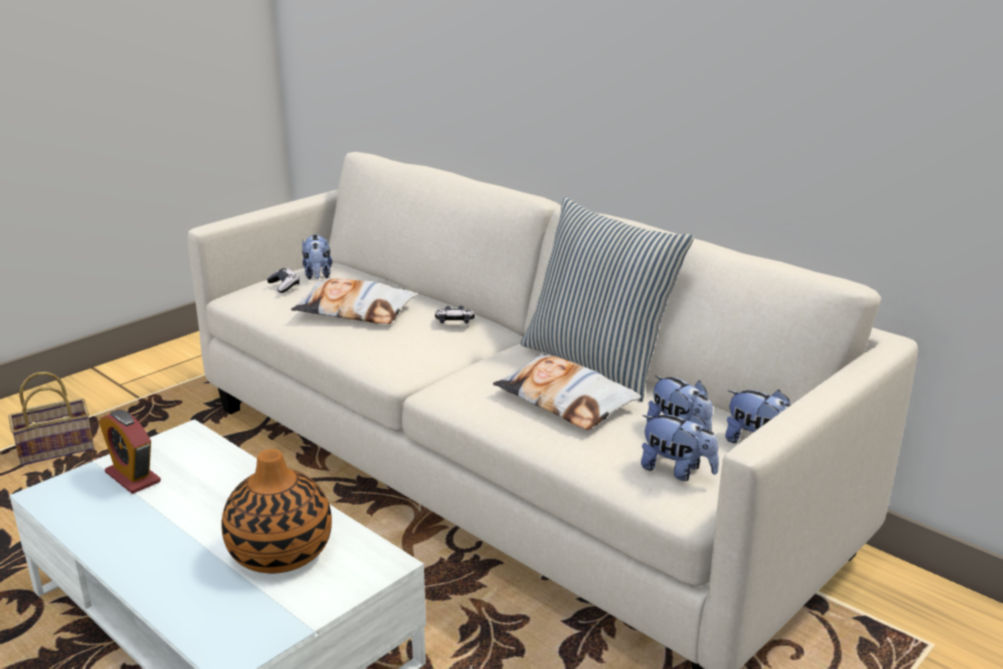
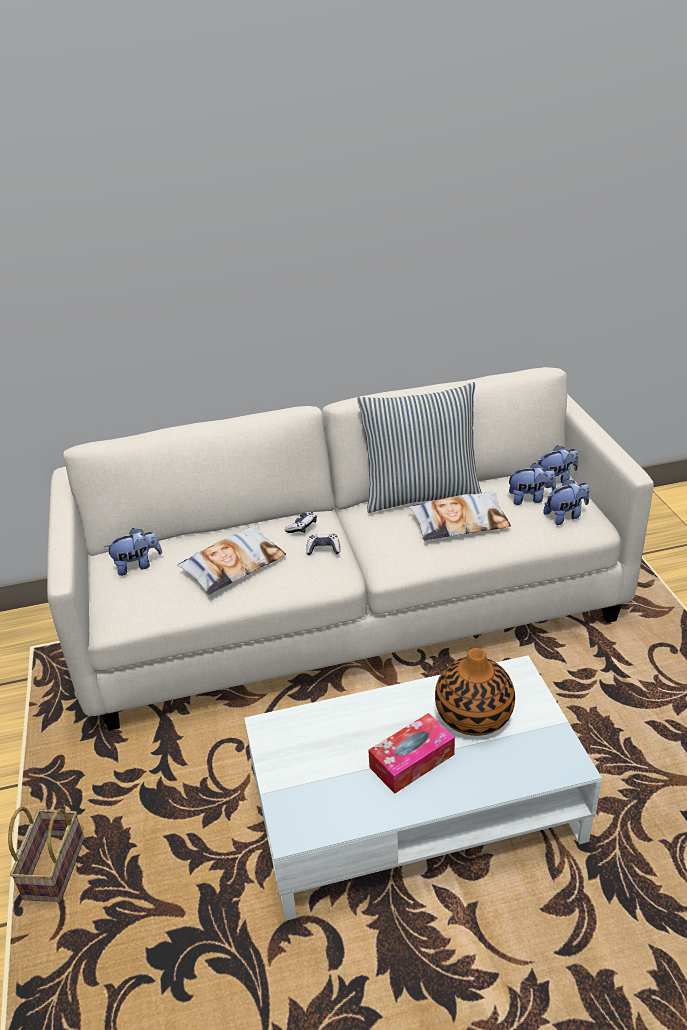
camera: 55 degrees left, 10 degrees up
(133, 477) = (310, 773): alarm clock -> none
(179, 532) = (412, 761): none -> tissue box
(284, 286) = (142, 588): game controller -> game controller (323, 549)
(318, 275) = (137, 565): plush toy -> plush toy turned 45 degrees counterclockwise

